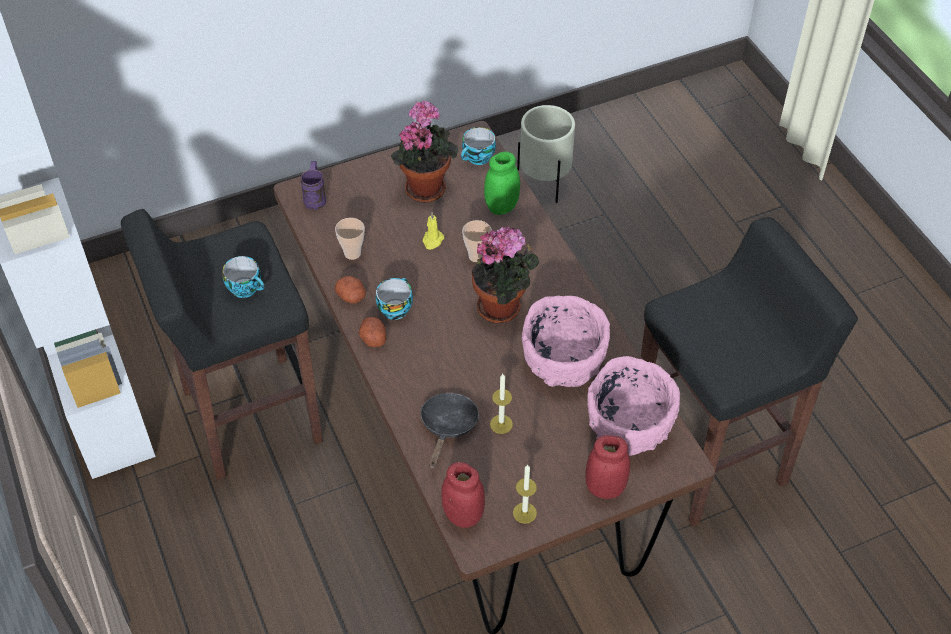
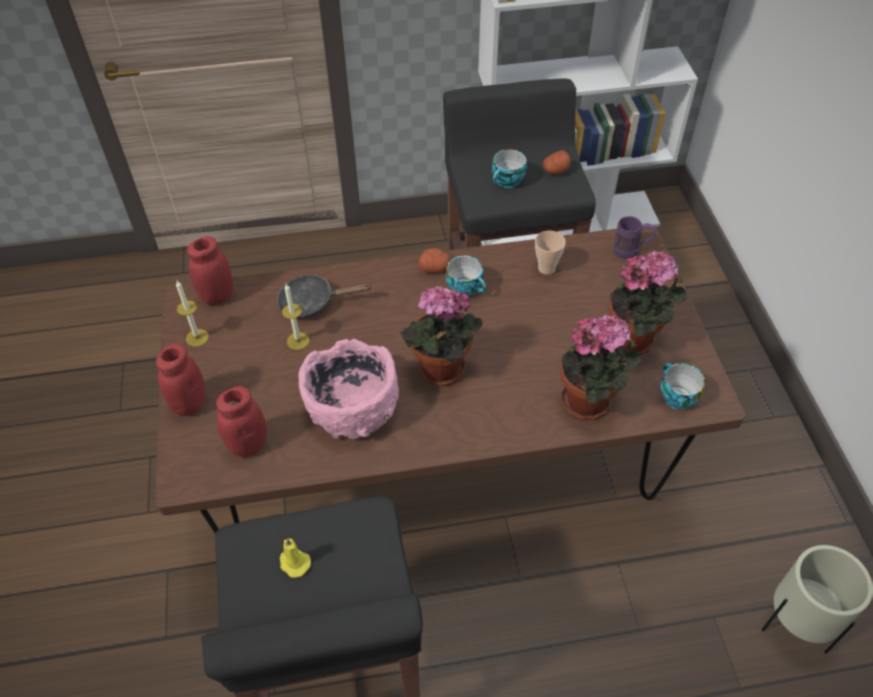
camera: 105 degrees right, 0 degrees up
(352, 296) = (490, 260): potato -> potato (556, 170)
(432, 240) = (550, 332): yellow candle -> yellow candle (294, 563)
(448, 427) = (312, 302): black frying pan -> black frying pan turned 150 degrees clockwise
(477, 256) = (518, 365): cup -> none
(501, 207) = (590, 403): green jar -> potted plant
(630, 425) = (248, 444): pink bowl -> red jar

